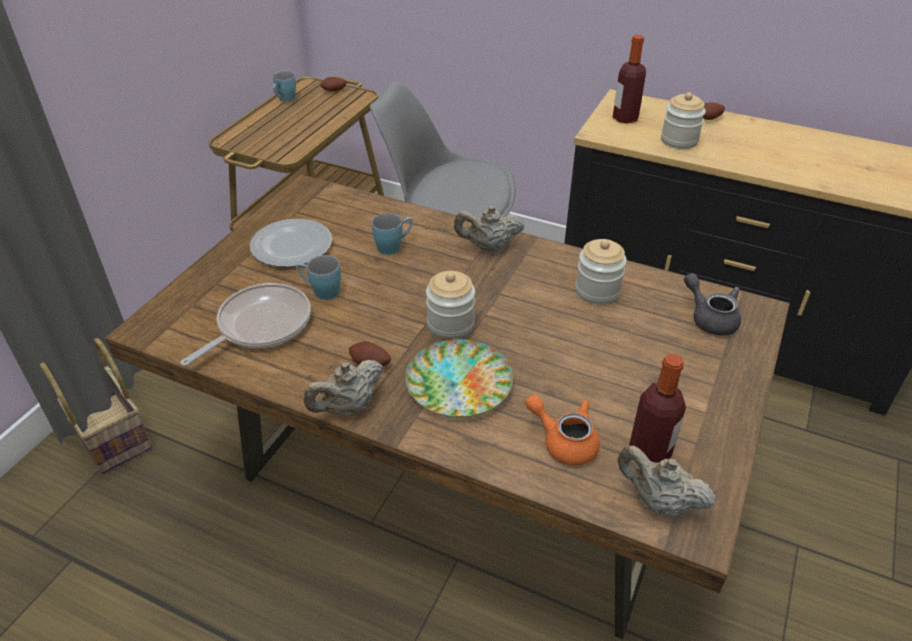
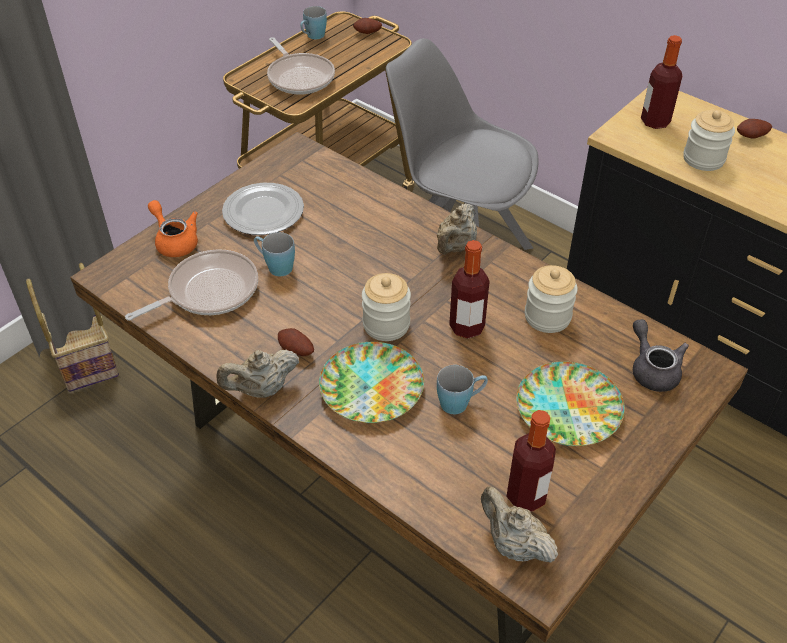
camera: 15 degrees right, 5 degrees up
(283, 132) = (299, 77): none -> frying pan
(394, 246) = (361, 230): blue mug -> blue mug (460, 402)
(488, 247) = (455, 247): beige teapot -> beige teapot turned 75 degrees counterclockwise
(528, 312) = (467, 327): none -> bottle
(564, 441) = (448, 466): orange teapot -> orange teapot (175, 241)
(652, 367) = (568, 409): none -> plate

